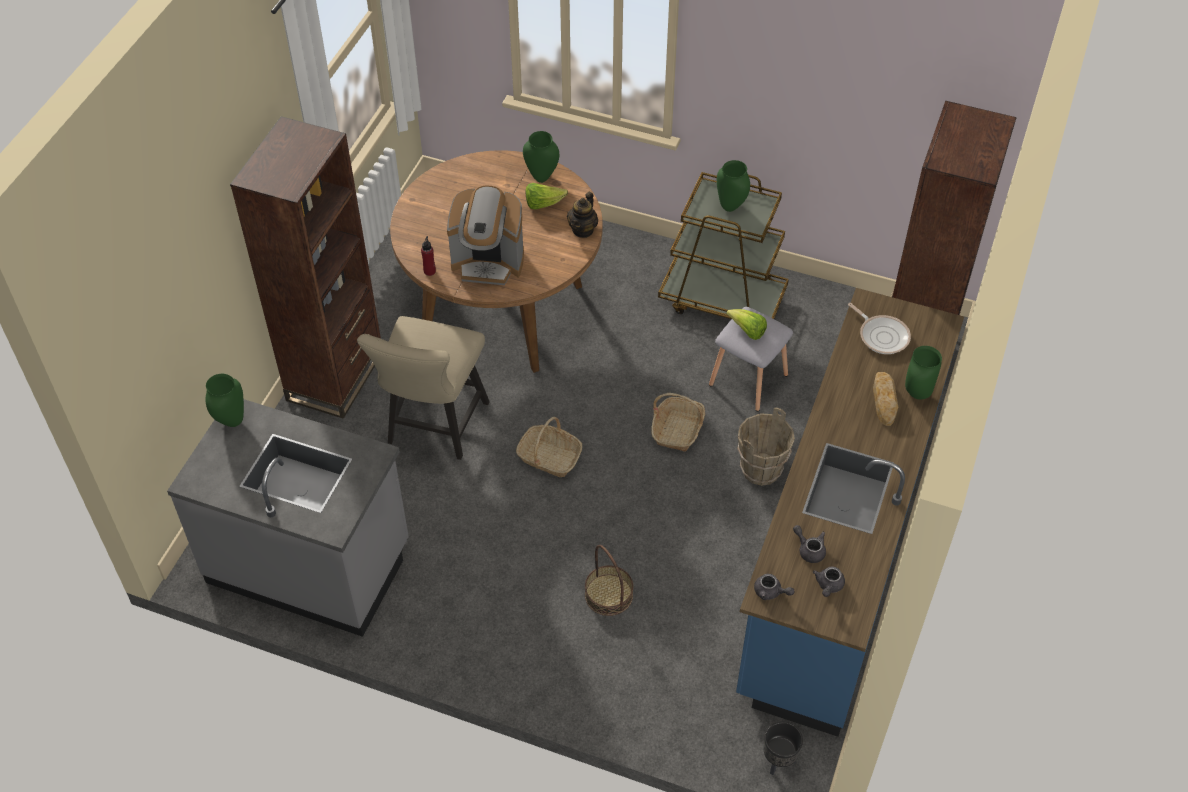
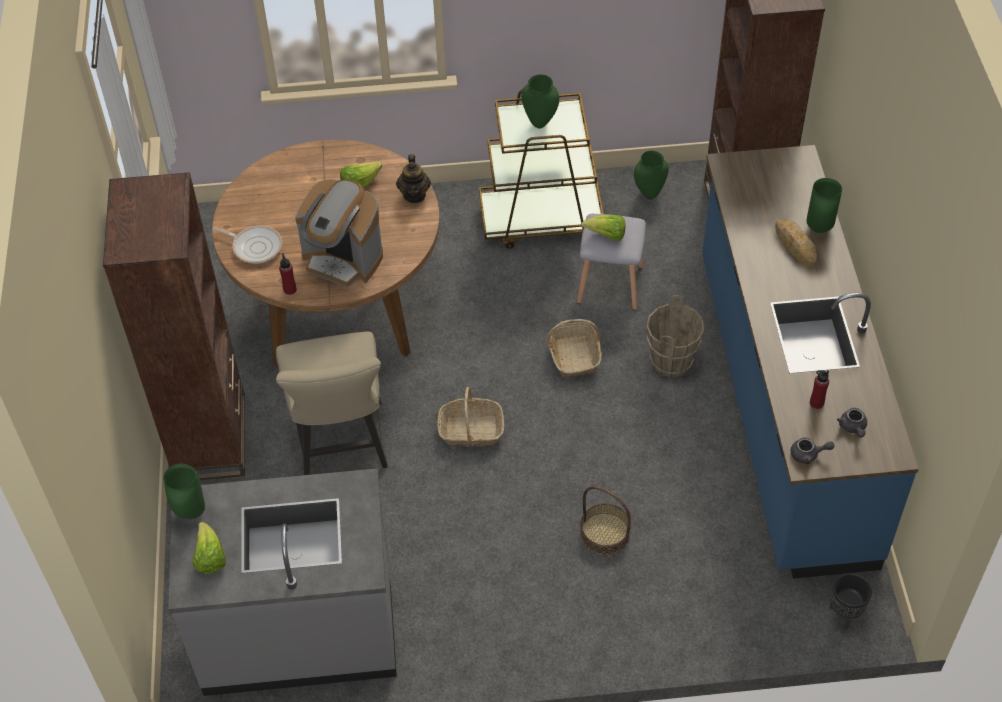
camera: 25 degrees left, 0 degrees up
(223, 464) = (210, 558): none -> lettuce
(488, 262) = (343, 259): coffee machine -> coffee machine turned 45 degrees clockwise
(542, 177) = (342, 159): green vase -> green vase (649, 193)
(809, 549) = (816, 403): grey teapot -> red bottle
(882, 335) = (756, 188): frying pan -> frying pan (255, 246)

